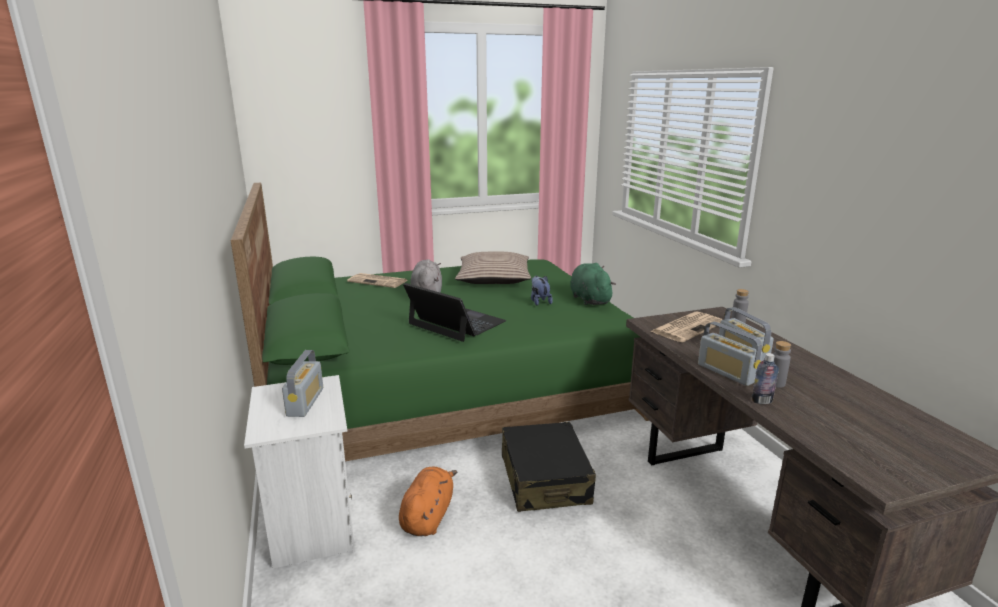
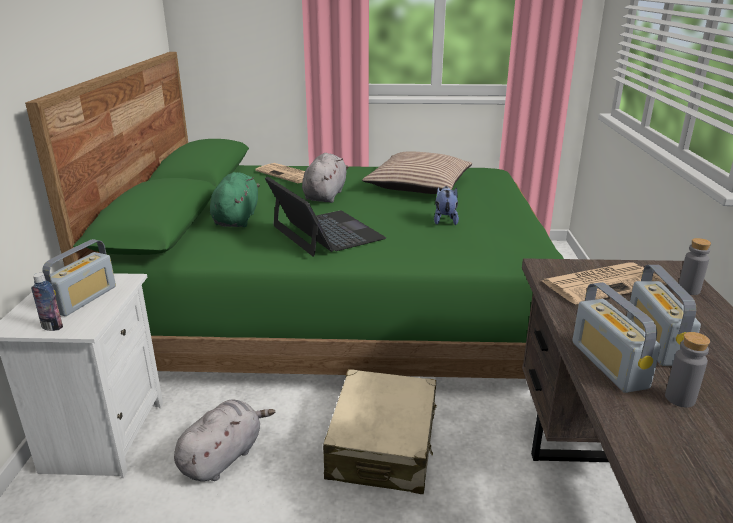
camera: 20 degrees right, 5 degrees up
(428, 516) = (223, 457): orange plush toy -> grey plush toy
(545, 479) = (383, 445): black suitcase -> beige suitcase
(589, 299) = (516, 225): green plush toy -> green plush toy (236, 219)
(761, 401) = (630, 424): bottle -> bottle (52, 327)

